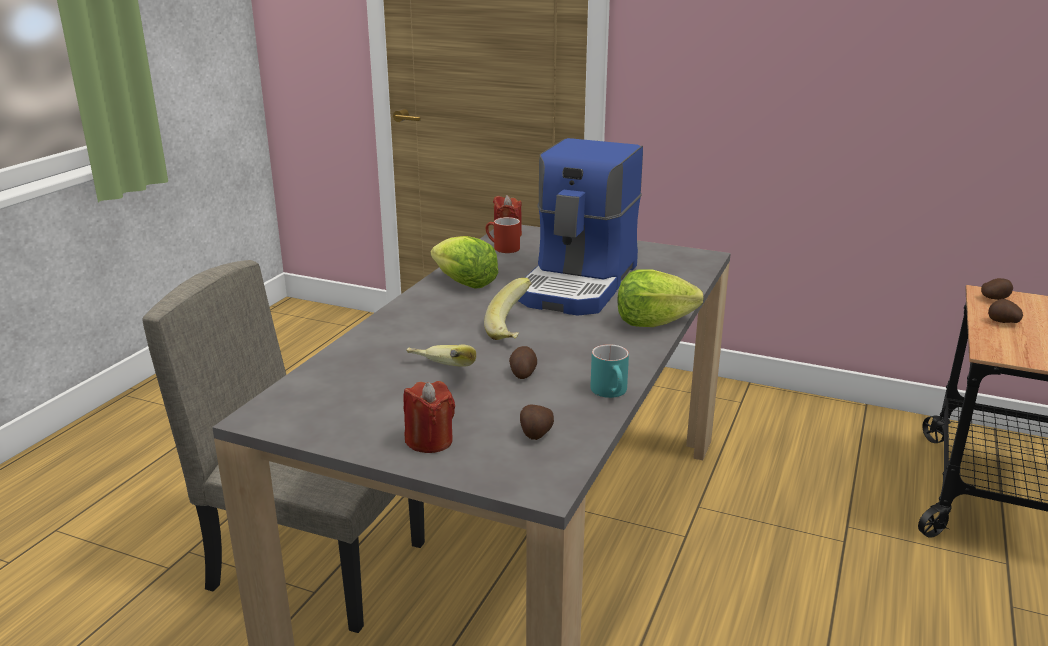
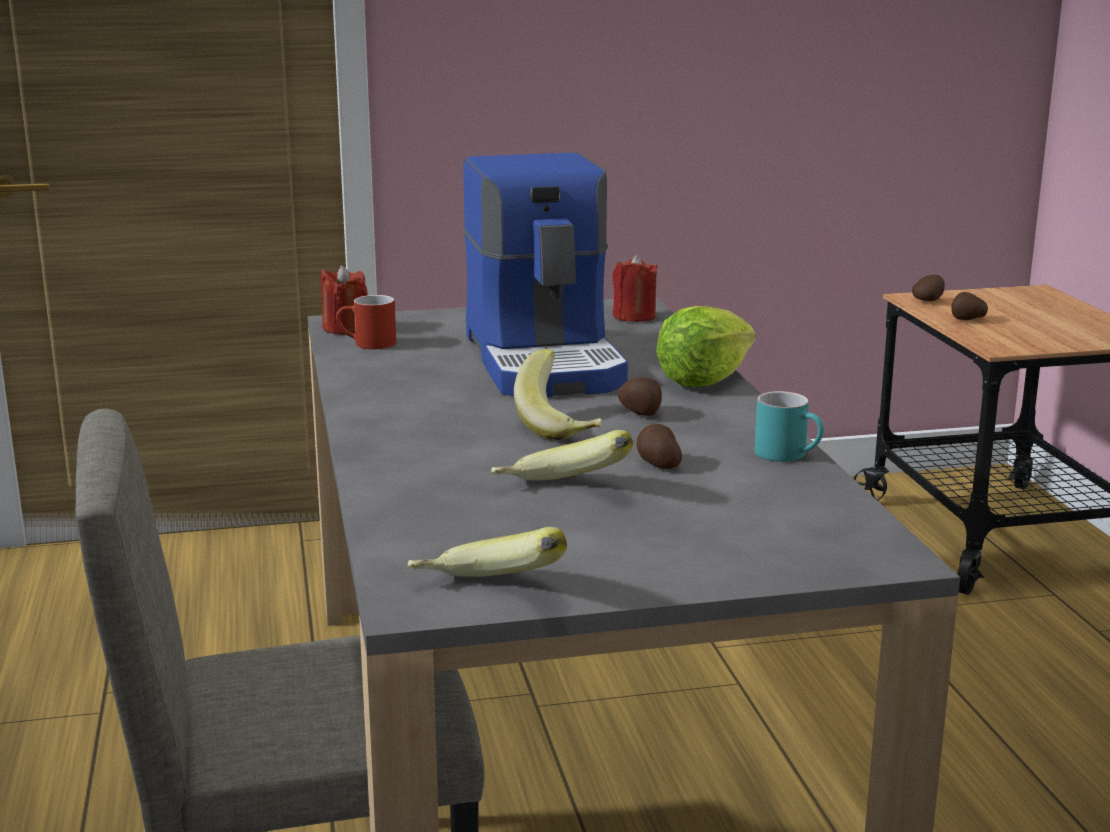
camera: 35 degrees left, 5 degrees down
(298, 424) = (487, 594): none -> banana
(429, 441) = (686, 558): red candle -> red candle (634, 317)
(464, 283) = (395, 392): lettuce -> none
(535, 434) = (788, 515): potato -> potato (641, 413)

